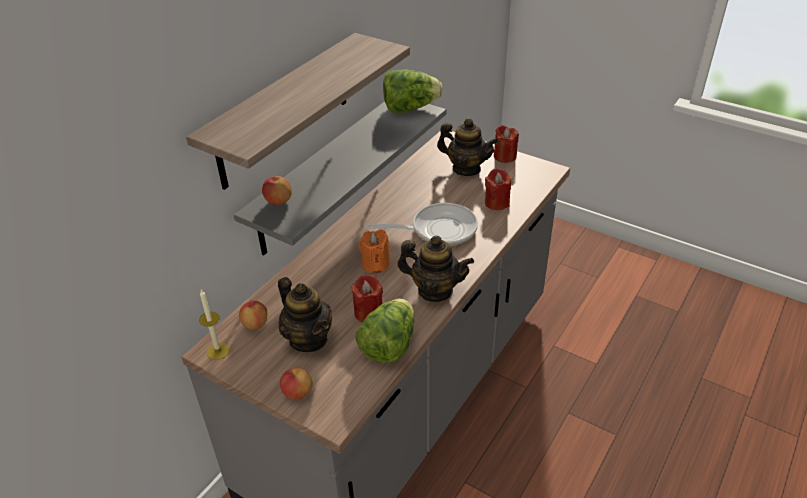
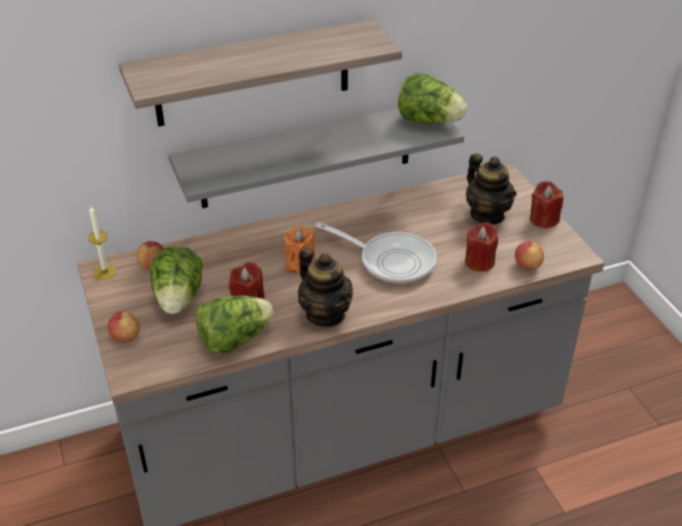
camera: 35 degrees right, 0 degrees up
(278, 201) = (213, 159): apple -> apple (527, 265)
(308, 339) = (179, 299): teapot -> lettuce

